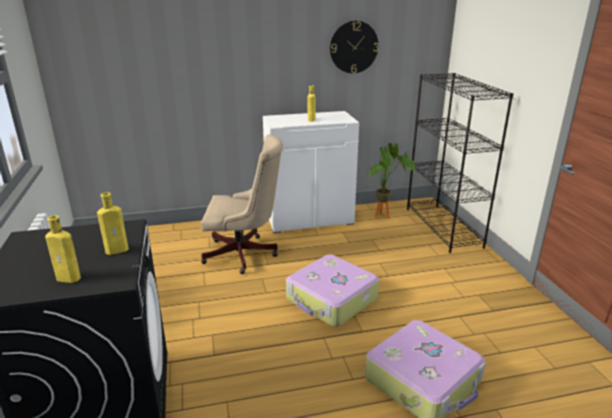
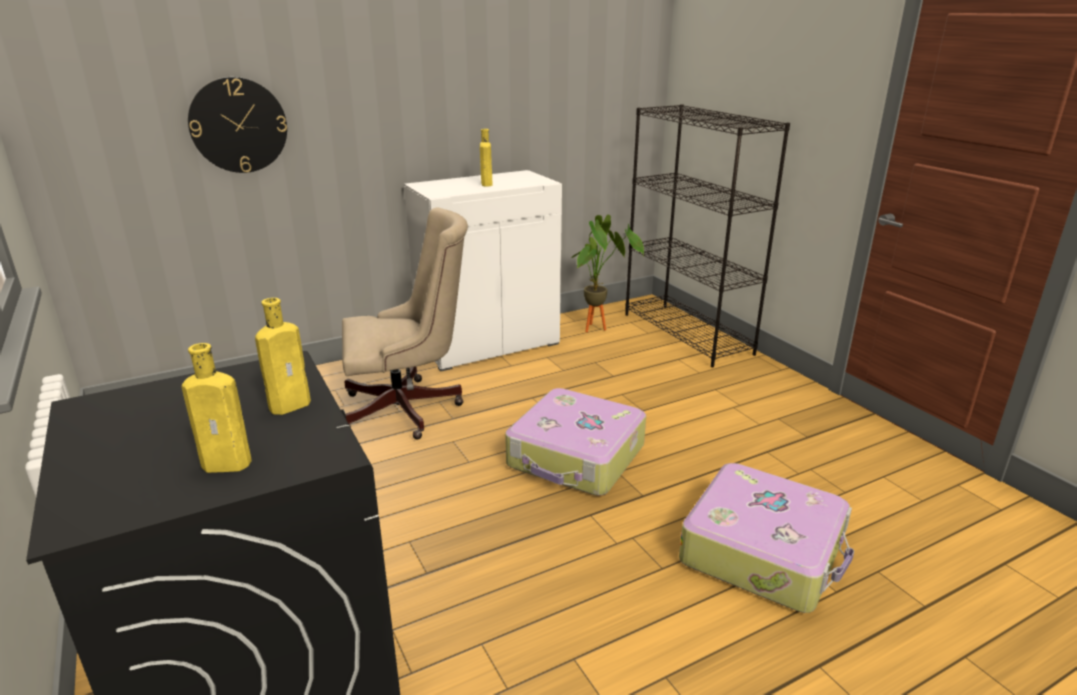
camera: 15 degrees left, 0 degrees up
(353, 47) = (536, 69): wall clock -> wall clock (238, 125)

